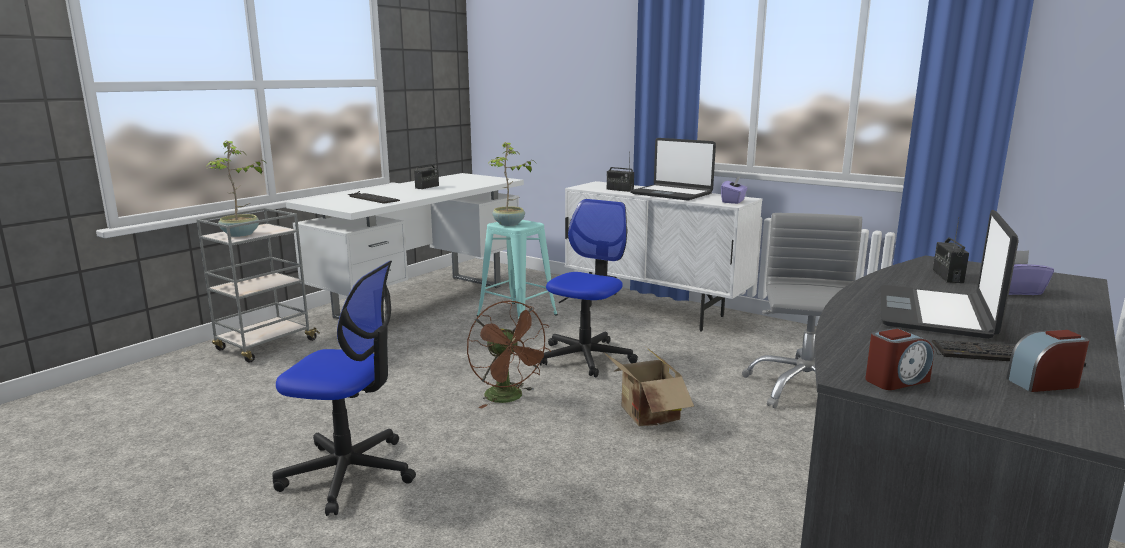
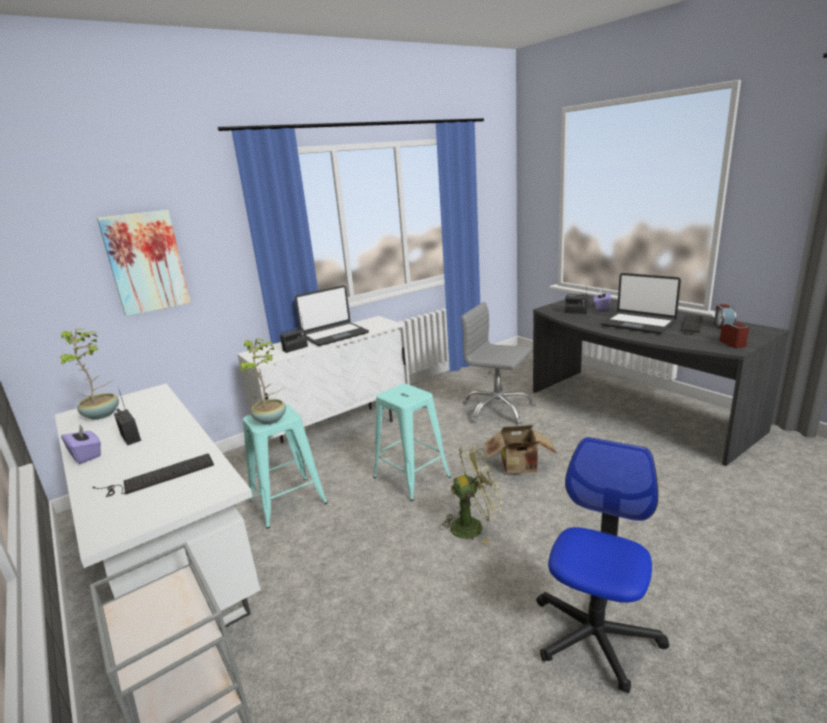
camera: 70 degrees left, 5 degrees up
(241, 234) = (170, 628): potted plant -> potted plant (103, 414)
(509, 398) = (473, 525): brown fan -> green fan
(561, 77) = (146, 262): none -> picture
(586, 357) = (411, 477): office chair -> turquoise stool
(733, 201) = (383, 323): purple tissue box -> purple tissue box (86, 455)

